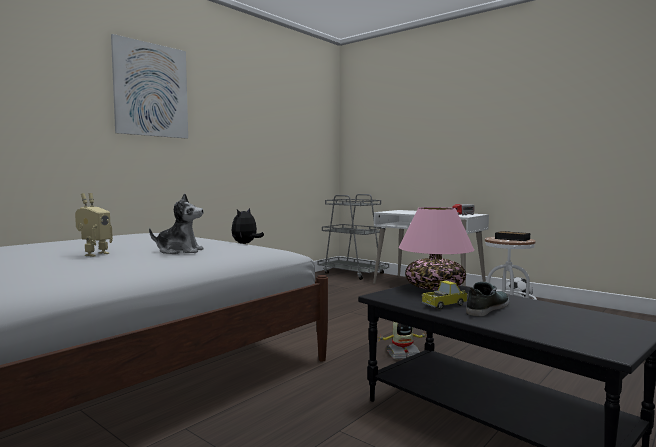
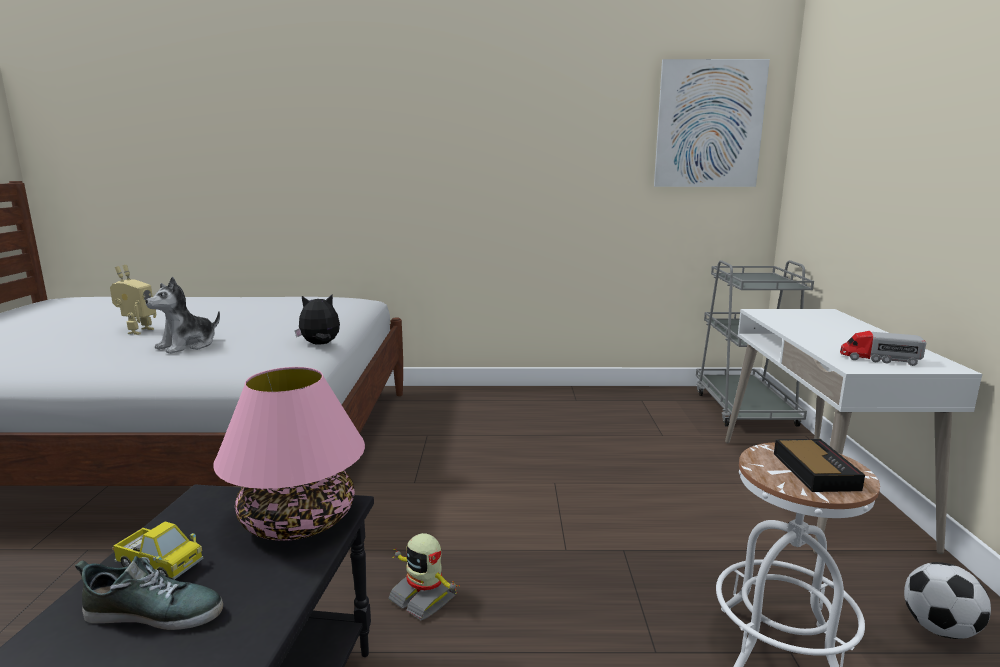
camera: 50 degrees right, 10 degrees up
(94, 254) = (137, 331): toy robot -> toy robot turned 60 degrees counterclockwise
(151, 90) = (387, 105): picture -> picture (709, 124)
(179, 251) = (188, 345): plush toy -> plush toy turned 75 degrees clockwise

